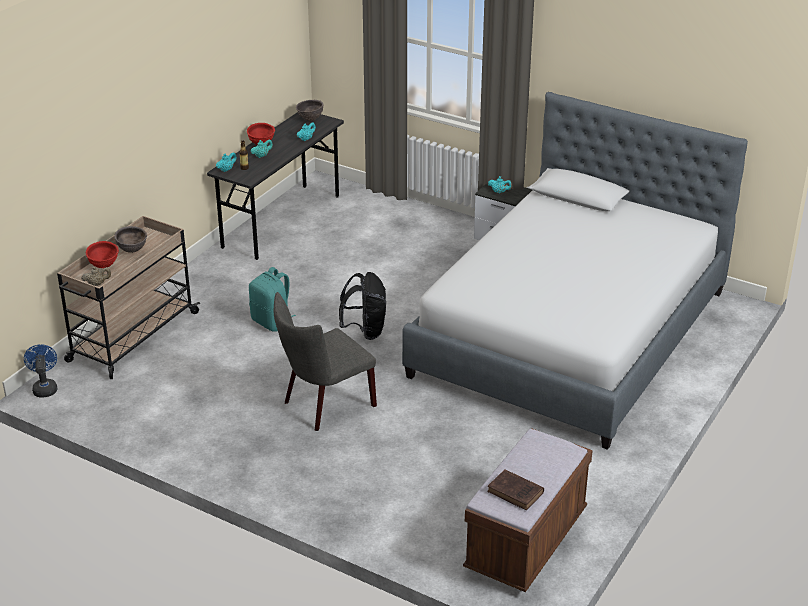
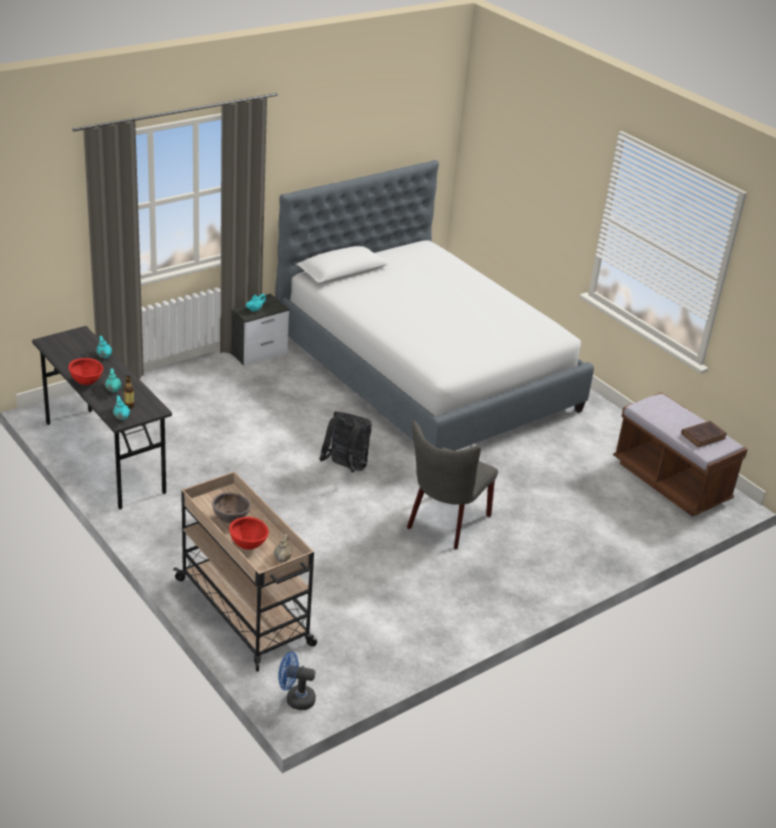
camera: 70 degrees left, 0 degrees up
(272, 322) = (289, 515): turquoise backpack -> none
(310, 119) = (62, 342): brown bowl -> none
(324, 405) = (445, 524): grey chair -> grey chair turned 45 degrees clockwise

